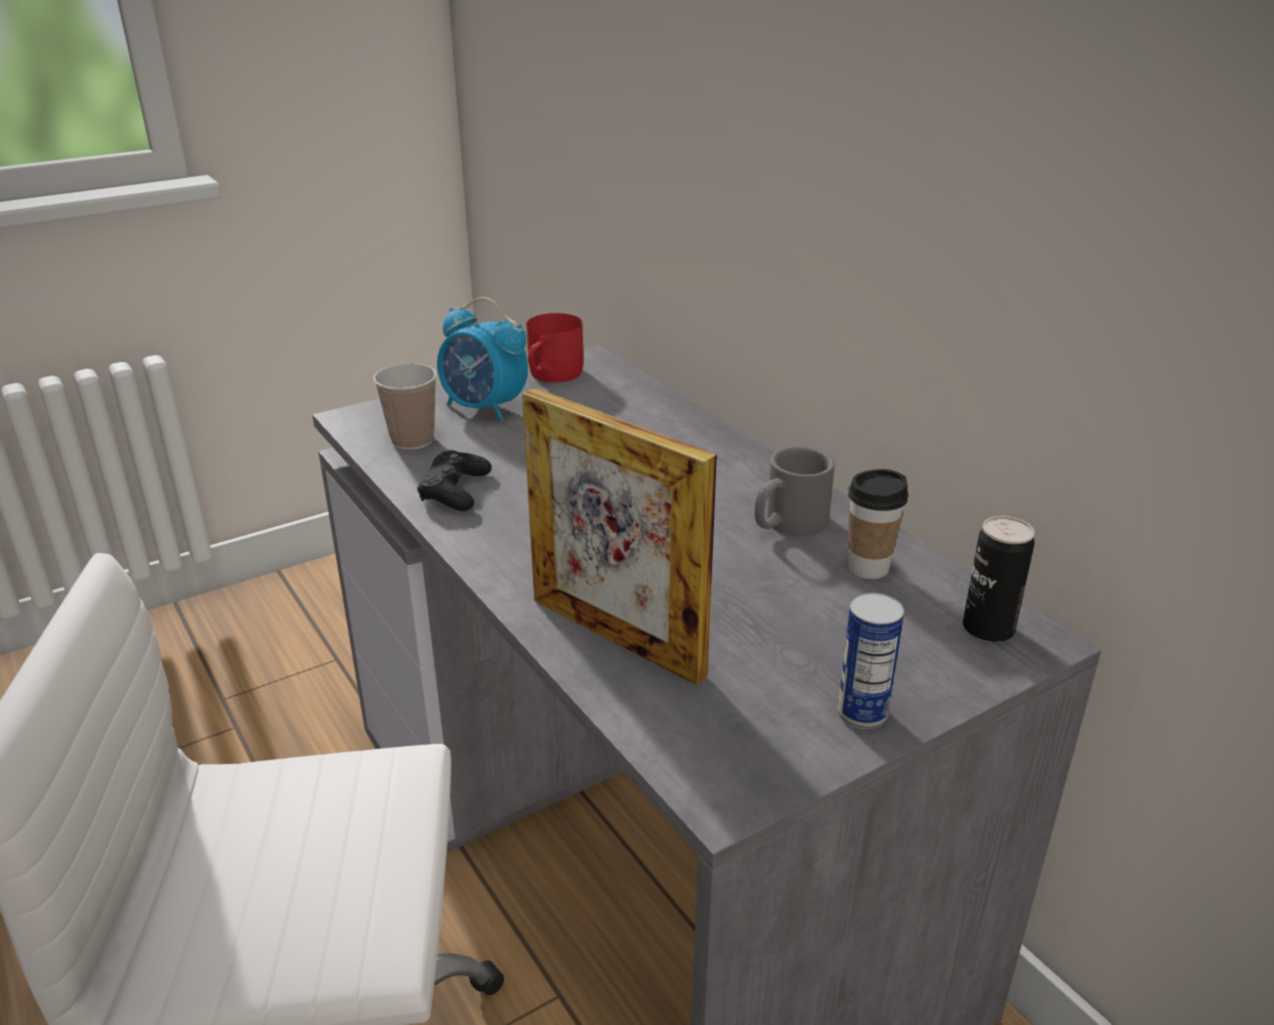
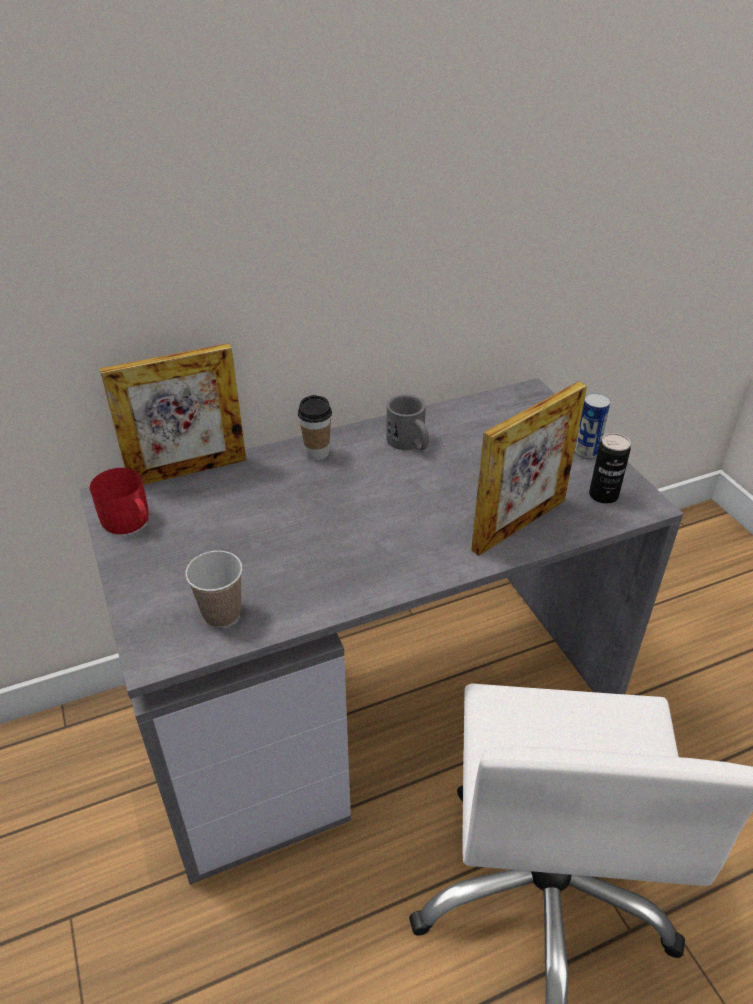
camera: 80 degrees left, 10 degrees up
(455, 491) = (322, 589): black game controller -> none
(484, 409) = (179, 566): alarm clock -> none
(651, 388) = (188, 471): none -> picture frame
(868, 568) = (461, 425): cup -> cup (317, 453)
(988, 629) = (521, 402): can -> can (603, 495)

